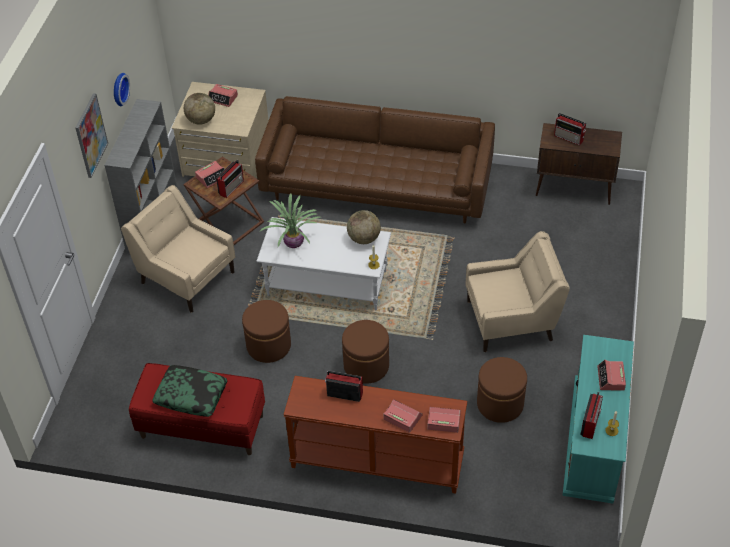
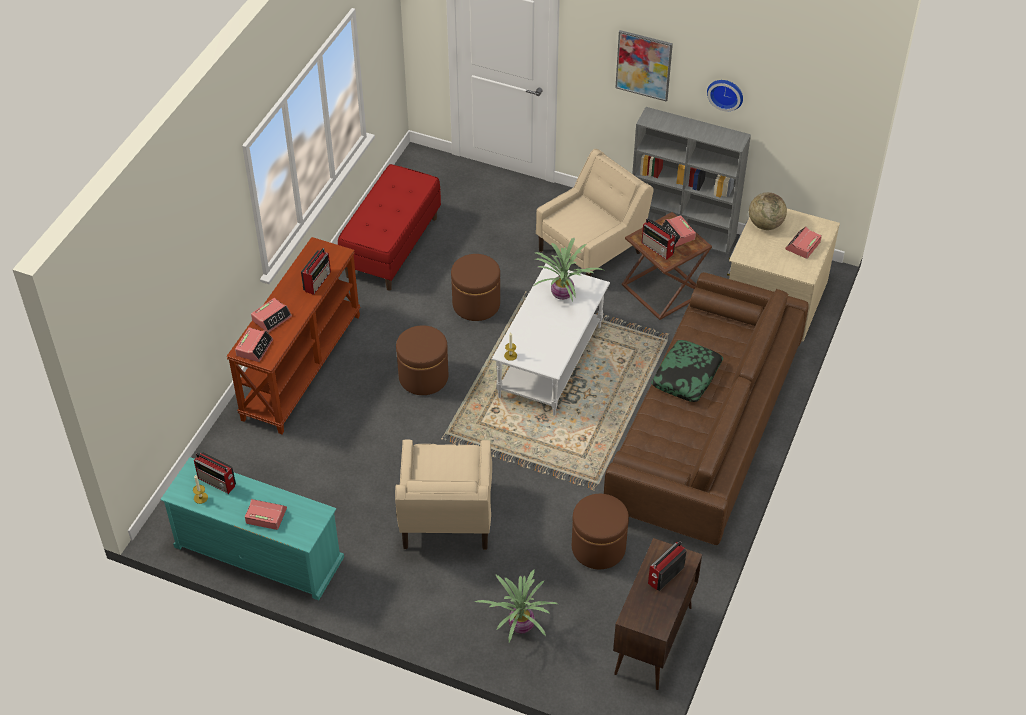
camera: 100 degrees right, 0 degrees up
(191, 395) = (387, 204): pillow -> pillow (686, 376)
(364, 238) = (553, 353): globe -> none
(500, 404) = (333, 480): brown ottoman -> brown ottoman (598, 547)
(591, 259) = (520, 625): none -> potted plant

